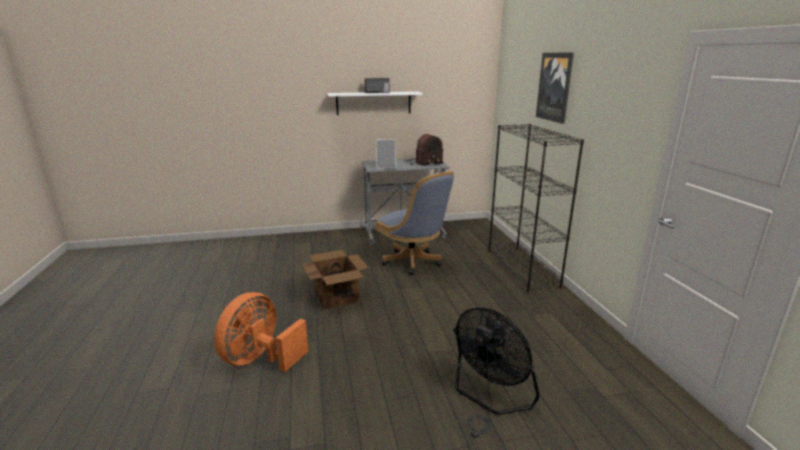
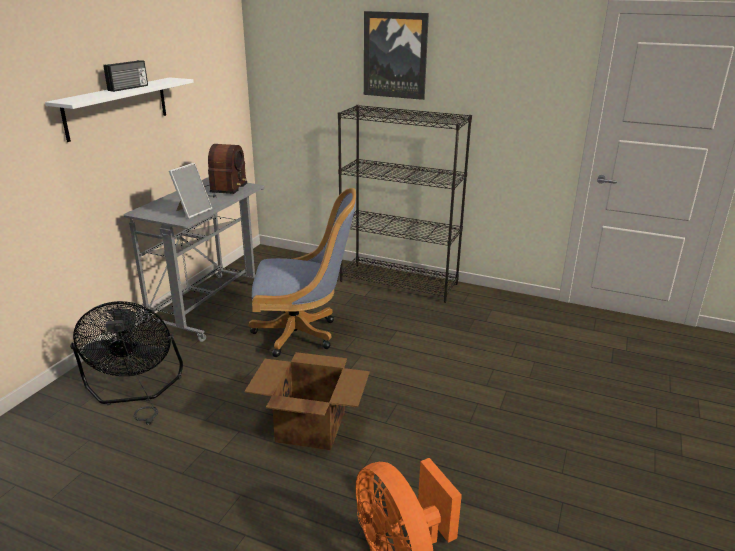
camera: 55 degrees left, 5 degrees up
(485, 397) = (595, 408): black fan -> black fan (134, 393)

